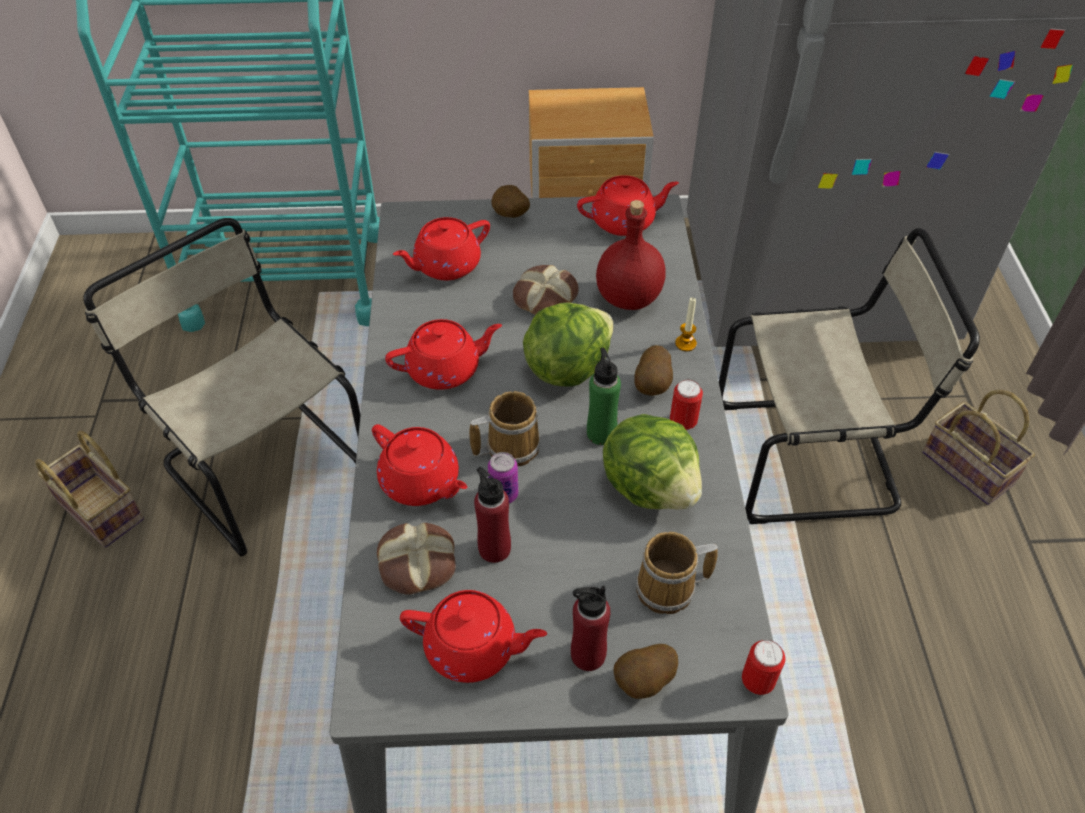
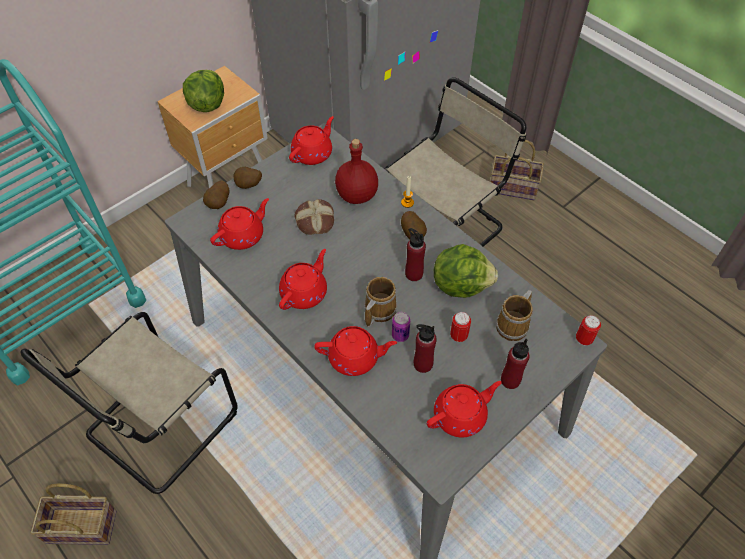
camera: 40 degrees left, 5 degrees up
(262, 463) = (158, 427): beige chair -> beige chair turned 60 degrees counterclockwise
(417, 564) = (396, 398): bread -> none
(446, 265) = (243, 235): red teapot -> red teapot turned 150 degrees counterclockwise
(566, 367) = (364, 251): lettuce -> lettuce (207, 104)
(601, 433) = (414, 274): green bottle -> red bottle
(644, 683) = (543, 374): potato -> potato (219, 203)
(683, 422) = (444, 243): can -> can (458, 336)

